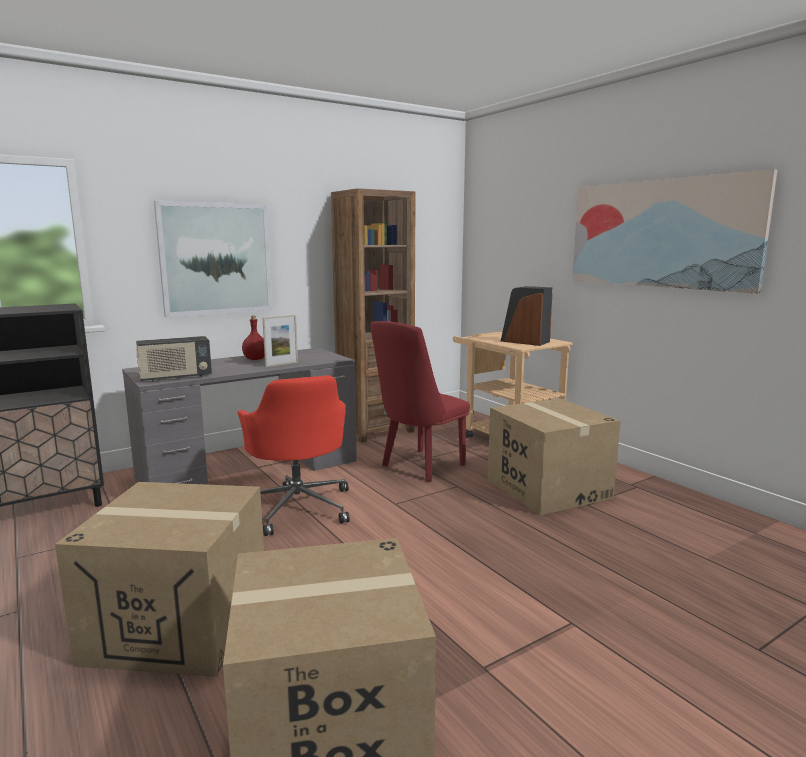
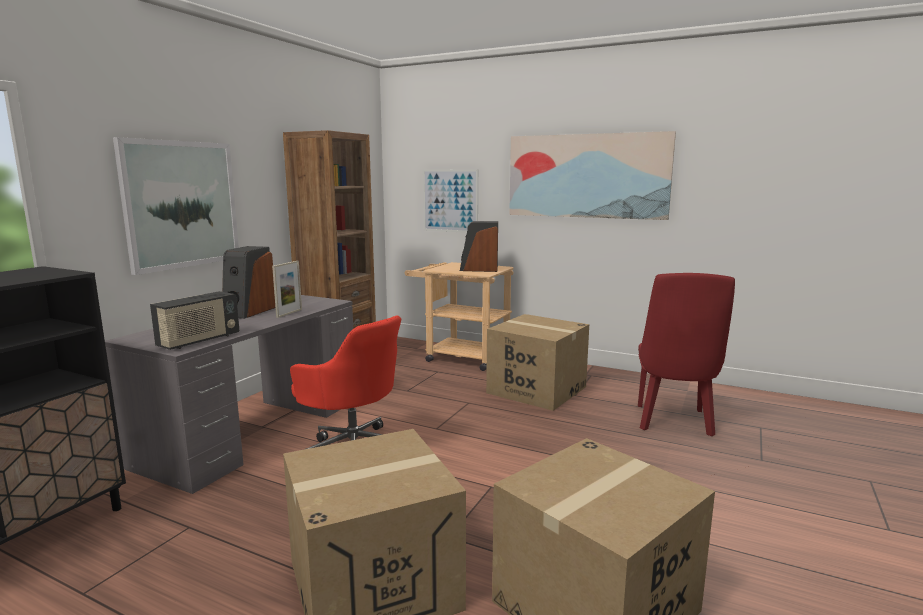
camera: 30 degrees left, 0 degrees up
(256, 359) = (249, 311): red bottle -> speaker
(419, 467) = (419, 394): red chair -> red chair (674, 423)
(518, 263) = (450, 200): none -> picture

